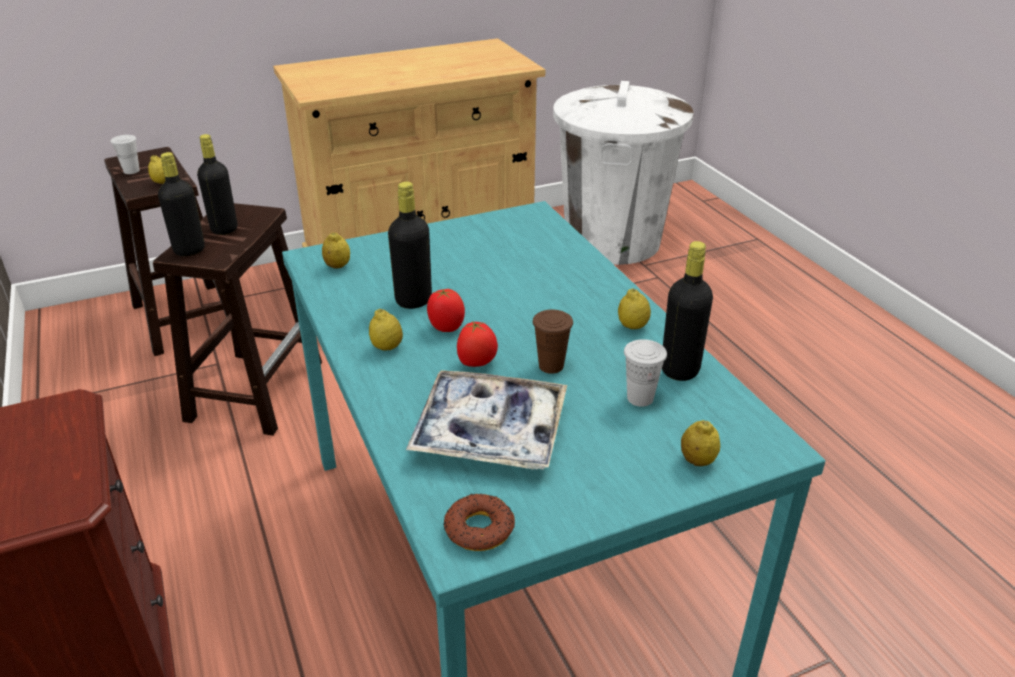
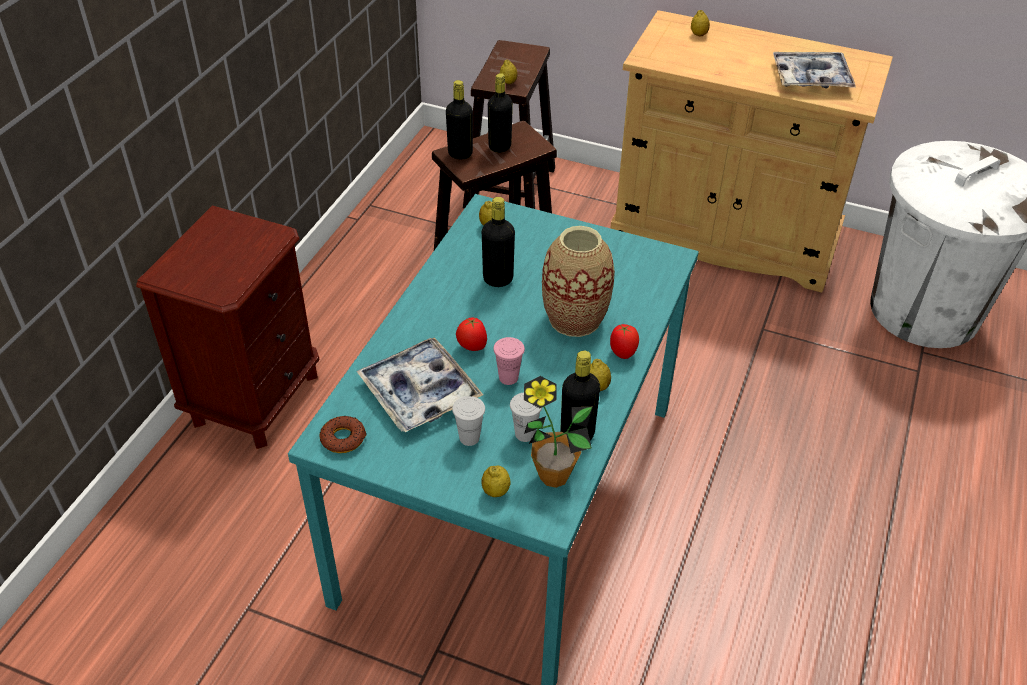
camera: 45 degrees right, 10 degrees up
(131, 171) = (502, 60): white cup -> white cup (469, 438)
(387, 347) = (441, 302): lemon -> lemon (698, 34)
(446, 327) = (489, 311): tomato -> tomato (623, 353)
(465, 64) = (811, 78): none -> tray
(530, 291) = (574, 318): none -> vase
(551, 366) = (508, 378): brown cup -> pink cup
(717, 412) = (553, 475): none -> potted plant

